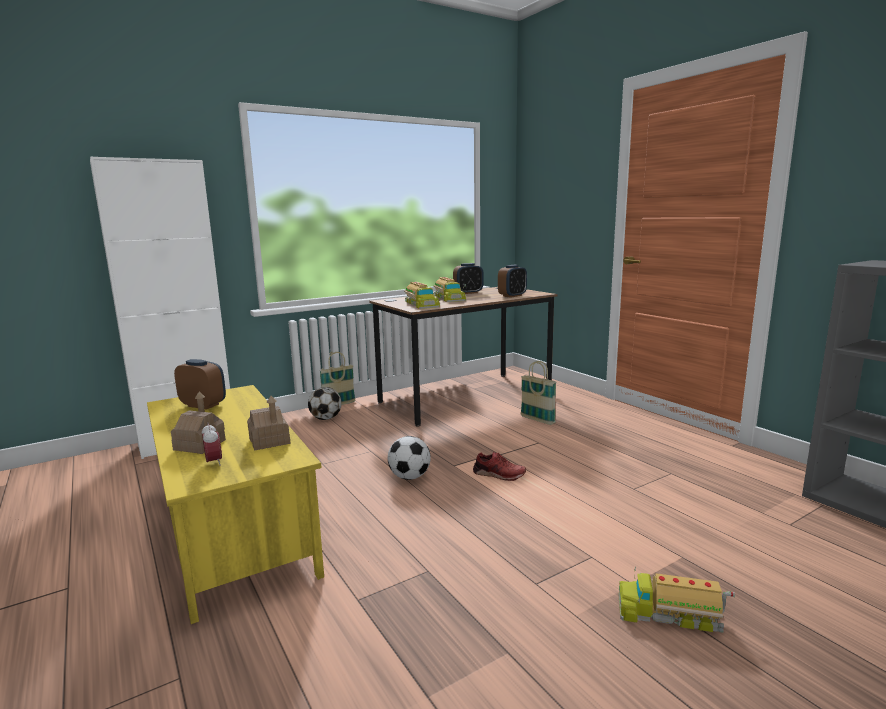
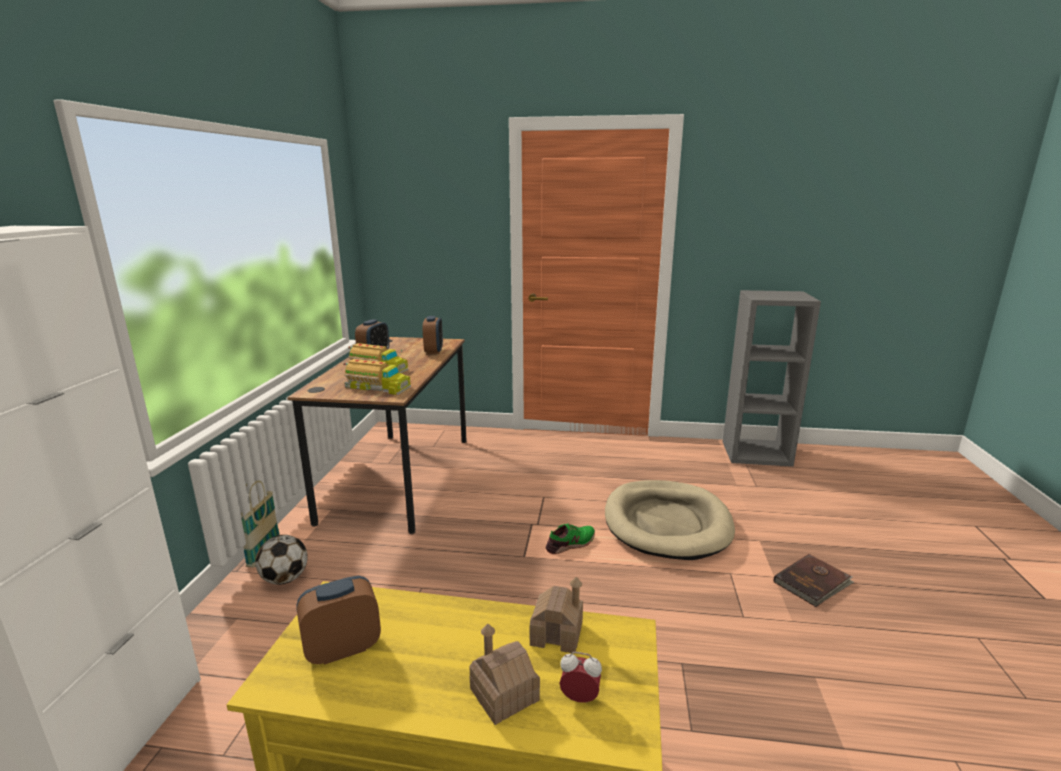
camera: 50 degrees left, 5 degrees up
(409, 477) = (511, 591): football -> none
(498, 474) = (570, 544): red shoe -> green shoe
(537, 420) = (504, 474): basket -> none
(608, 500) = (666, 523): none -> beige dog bed
(669, 613) = (813, 582): toy truck -> brown book

